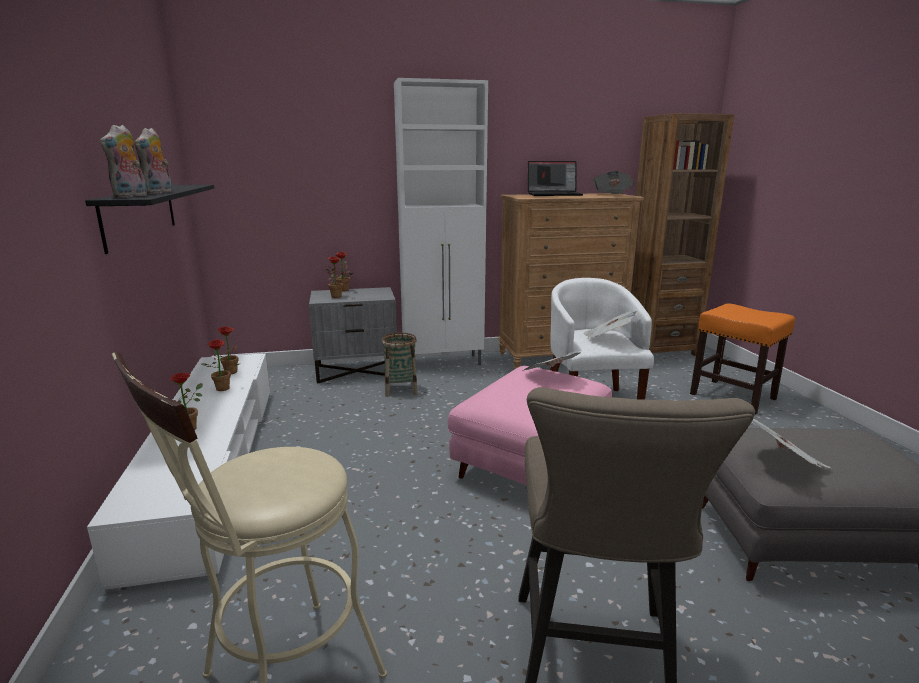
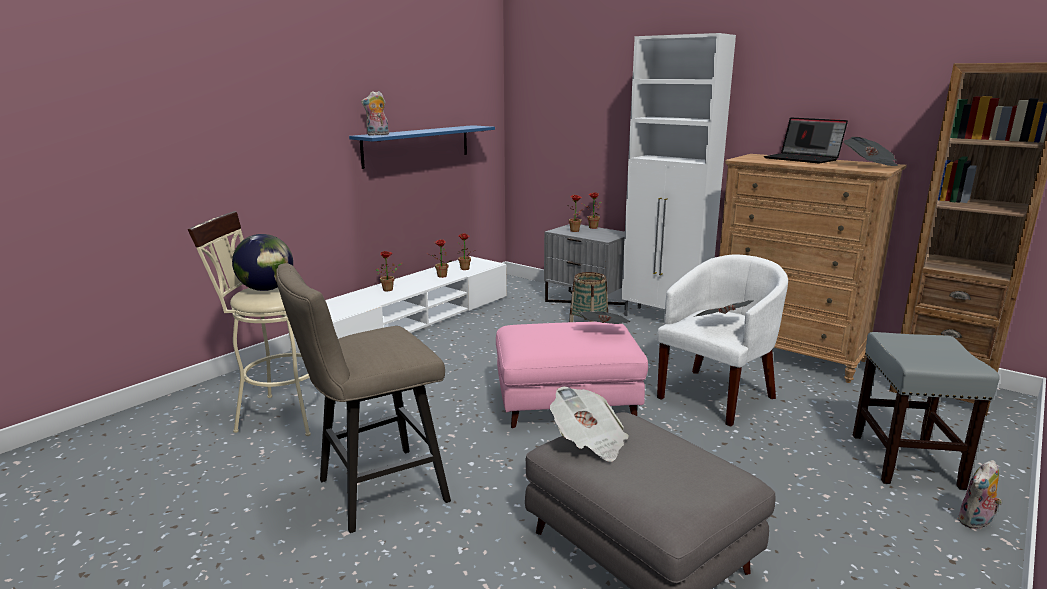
camera: 50 degrees right, 0 degrees up
(141, 214) = (417, 145): black shelf -> blue shelf
(159, 192) = (409, 132): plush toy -> plush toy (976, 522)
(260, 477) = (267, 289): none -> globe
(734, 396) = (906, 461): orange stool -> grey stool

